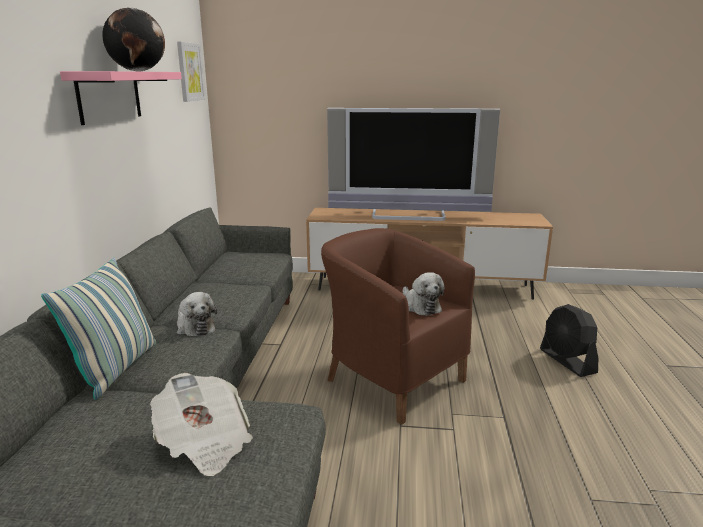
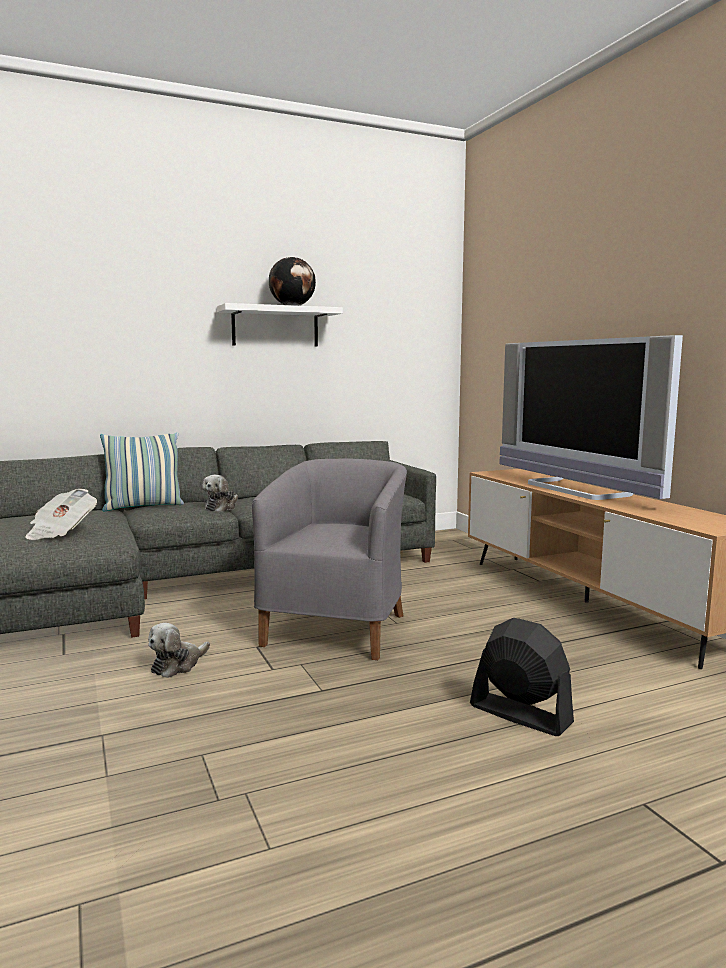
camera: 60 degrees right, 10 degrees down
(109, 96) = (275, 327): pink shelf -> white shelf
(189, 72) = (421, 313): picture -> none
(391, 378) = (338, 627): brown armchair -> grey armchair
(420, 306) = (334, 539): plush toy -> plush toy (178, 665)
(567, 361) = (520, 714): black fan -> black fan turned 90 degrees clockwise

